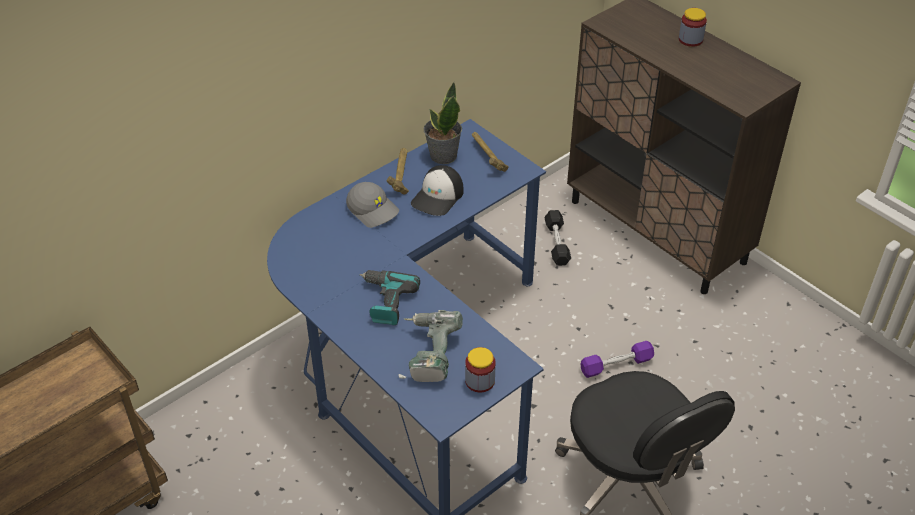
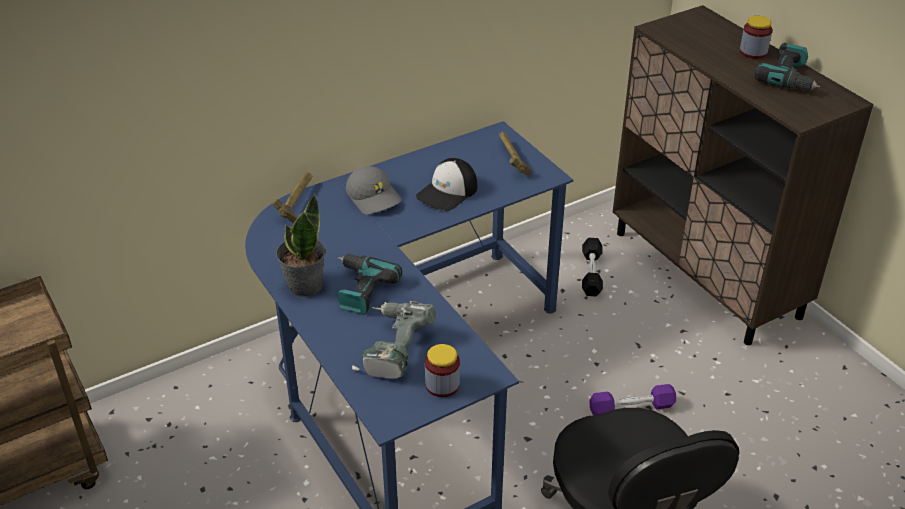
camera: 10 degrees right, 5 degrees down
(401, 176) = (413, 168): hammer -> hammer (297, 203)
(443, 155) = (464, 153): potted plant -> potted plant (304, 285)
(726, 63) = (789, 78): none -> power drill

